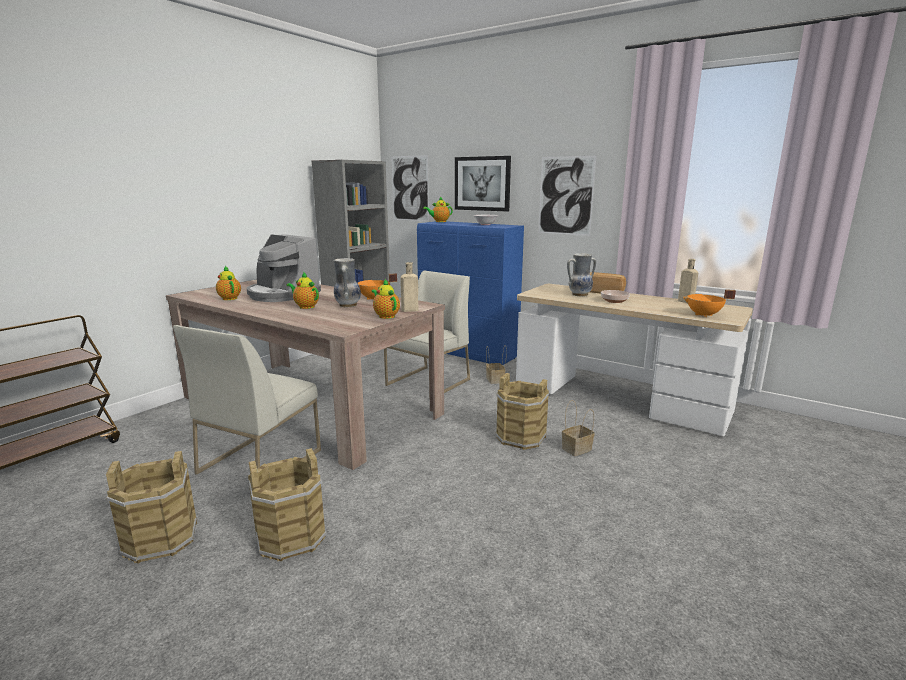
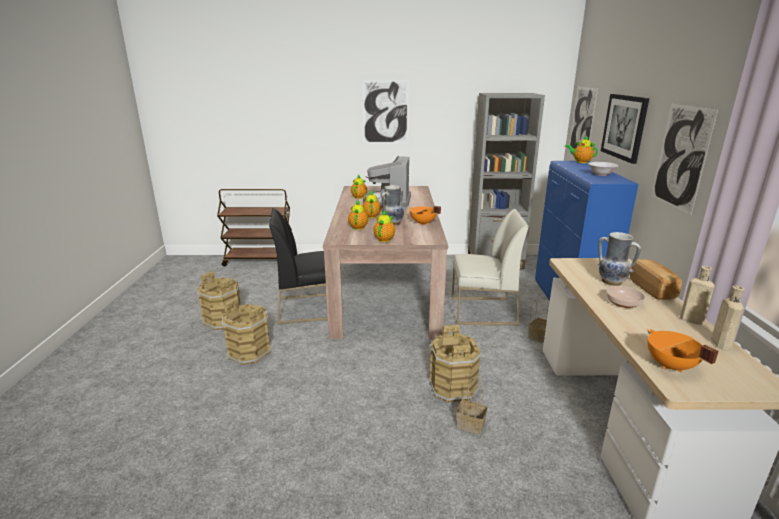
camera: 55 degrees right, 5 degrees up
(210, 183) = (385, 112): none -> picture
(260, 461) = (308, 308): white chair -> black chair
(327, 316) = (358, 227): none -> teapot
(408, 310) = (410, 240): beige bottle -> beige bottle (689, 319)

